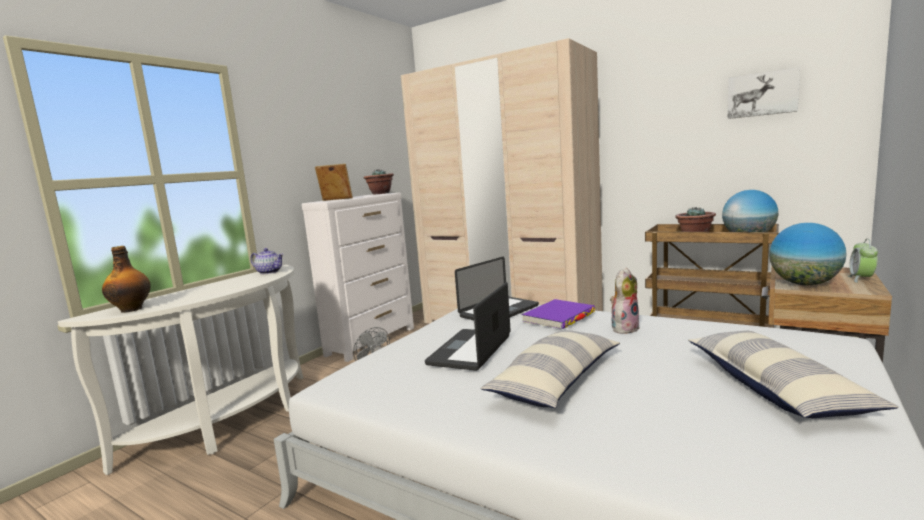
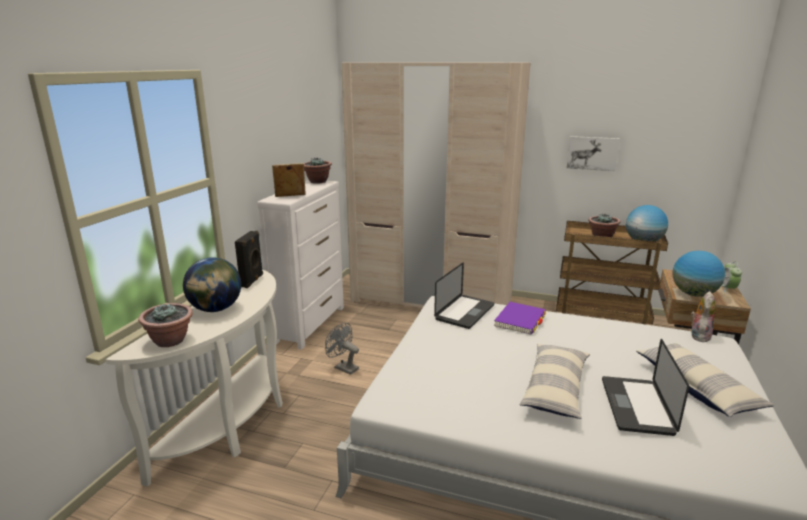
camera: 15 degrees left, 10 degrees up
(132, 309) = (170, 341): bottle -> potted plant
(207, 289) = (216, 309): none -> globe
(269, 272) = (252, 281): teapot -> black speaker
(470, 350) = (471, 359): laptop -> laptop (636, 406)
(624, 328) = (575, 332): plush toy -> plush toy (698, 335)
(762, 94) = (663, 123): picture -> picture (592, 153)

